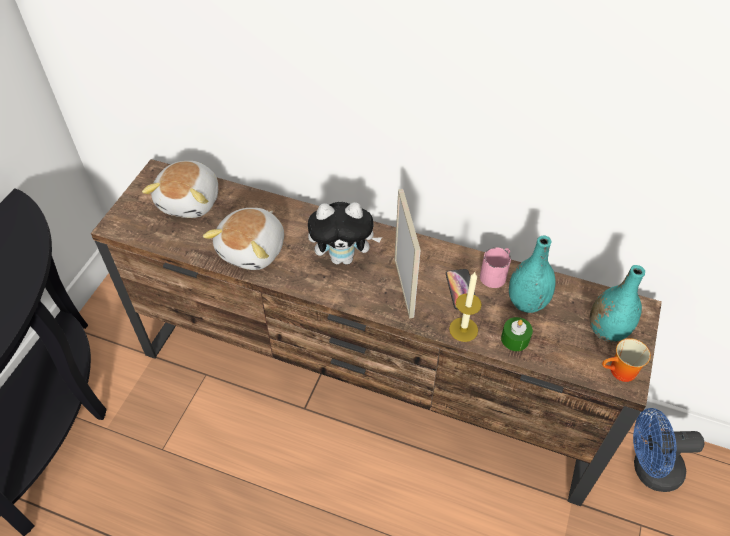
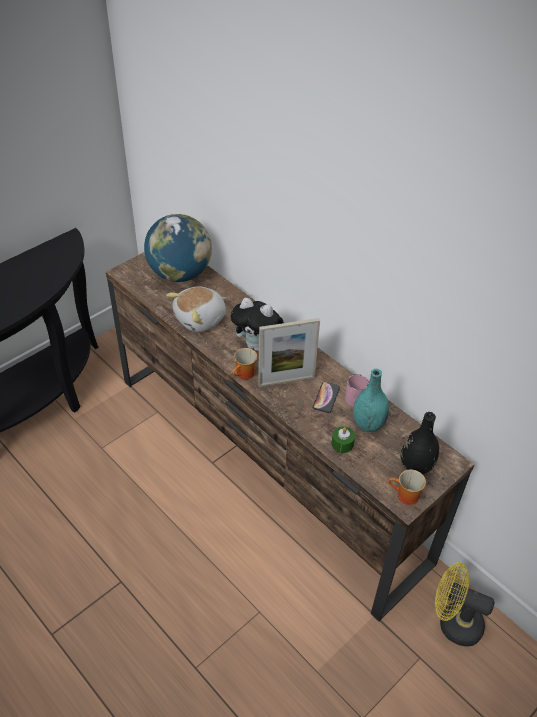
camera: 25 degrees right, 5 degrees down
(191, 201) = (180, 274): plush toy -> globe
(351, 300) = (245, 375): none -> mug
(404, 287) = (286, 381): picture frame -> picture frame turned 60 degrees clockwise
(463, 329) = (309, 423): candle -> none
(607, 330) = (415, 466): turquoise vase -> black vase
(649, 469) = (453, 622): blue fan -> yellow fan

